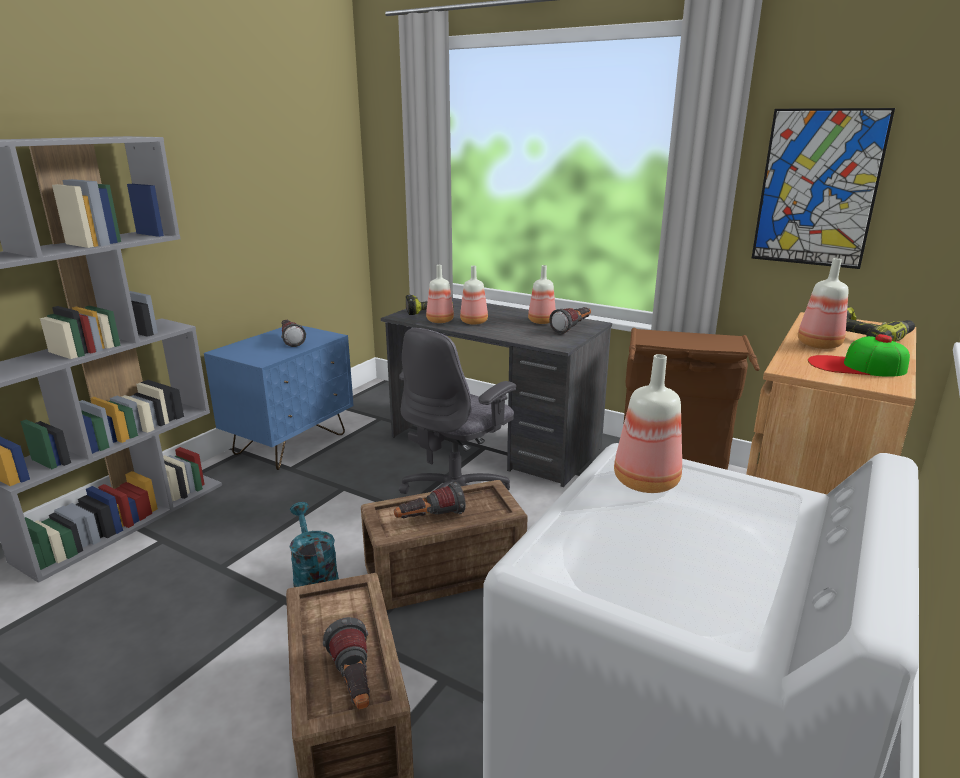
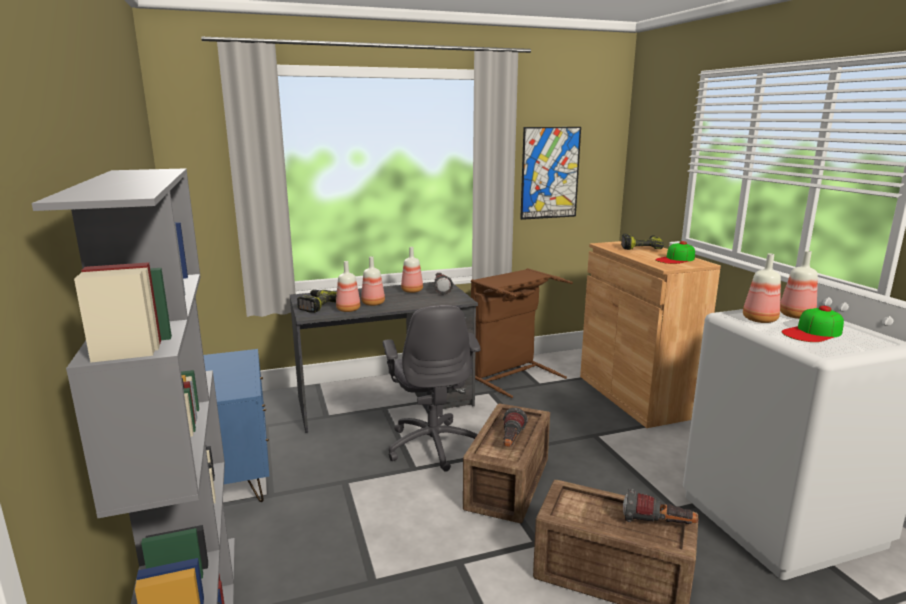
camera: 50 degrees left, 5 degrees down
(291, 340) = (219, 369): flashlight -> none
(313, 577) = (447, 538): turquoise watering can -> none
(653, 538) = (813, 332): none -> cap
(817, 345) = (641, 255): bottle -> bottle (796, 316)

